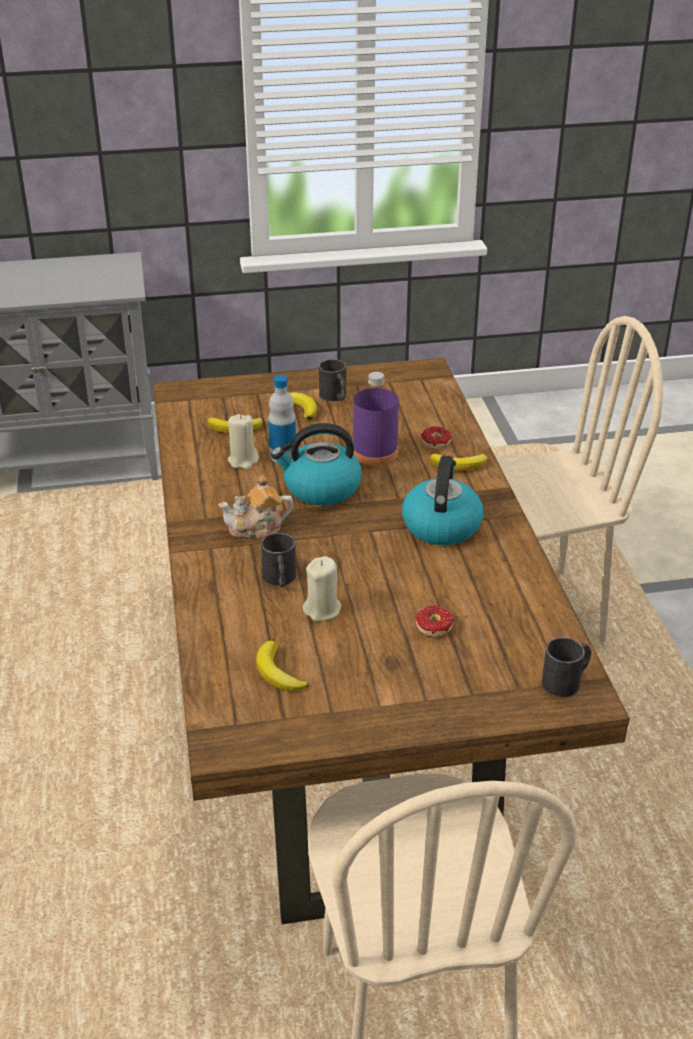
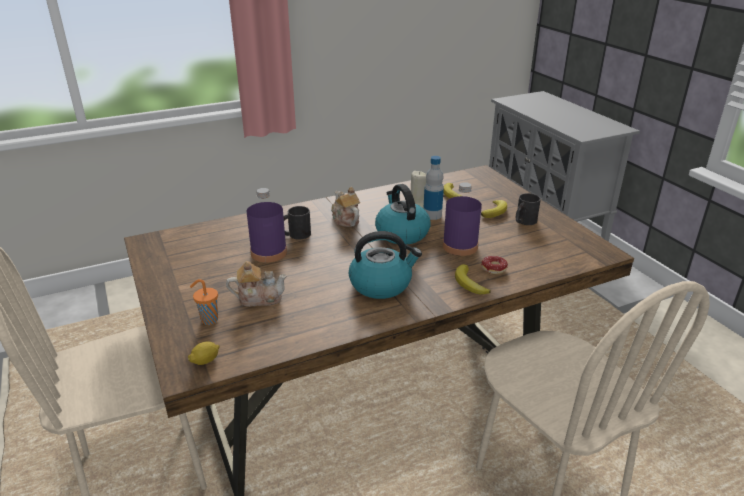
camera: 75 degrees right, 5 degrees down
(278, 673) = (206, 247): banana -> none
(322, 609) = (269, 252): beige candle -> purple bottle
(441, 627) = (259, 298): donut -> teapot
(479, 676) = (208, 320): none -> orange cup
(567, 680) = (205, 361): black mug -> lemon

